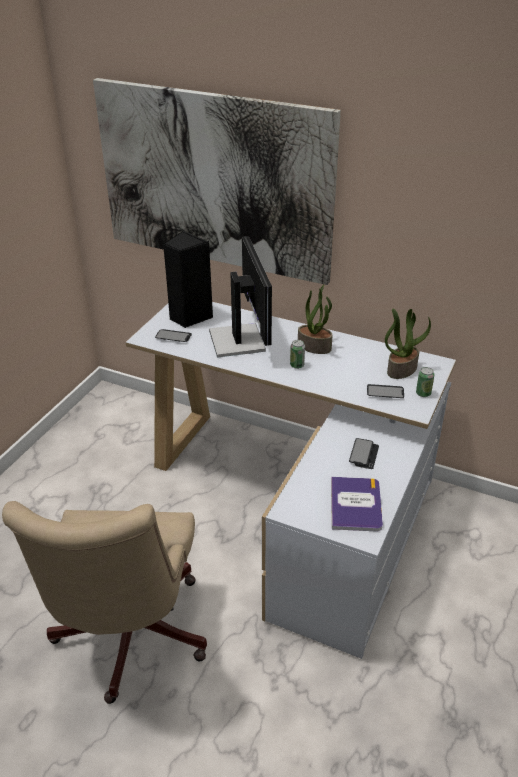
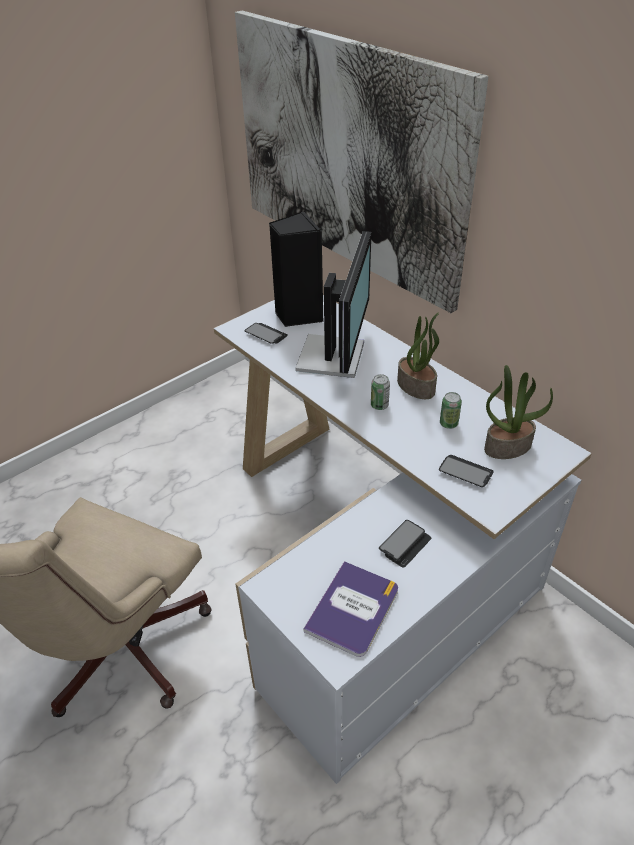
camera: 25 degrees right, 5 degrees up
(423, 393) = (515, 488): can -> can (448, 424)

